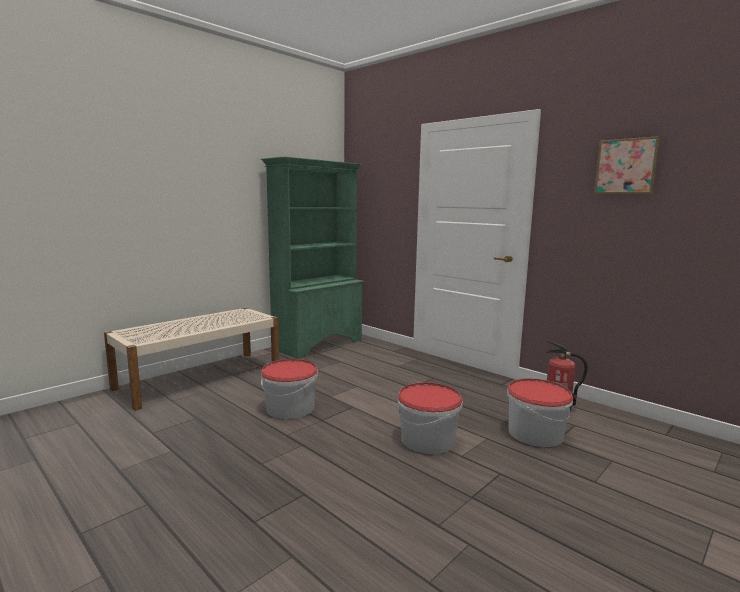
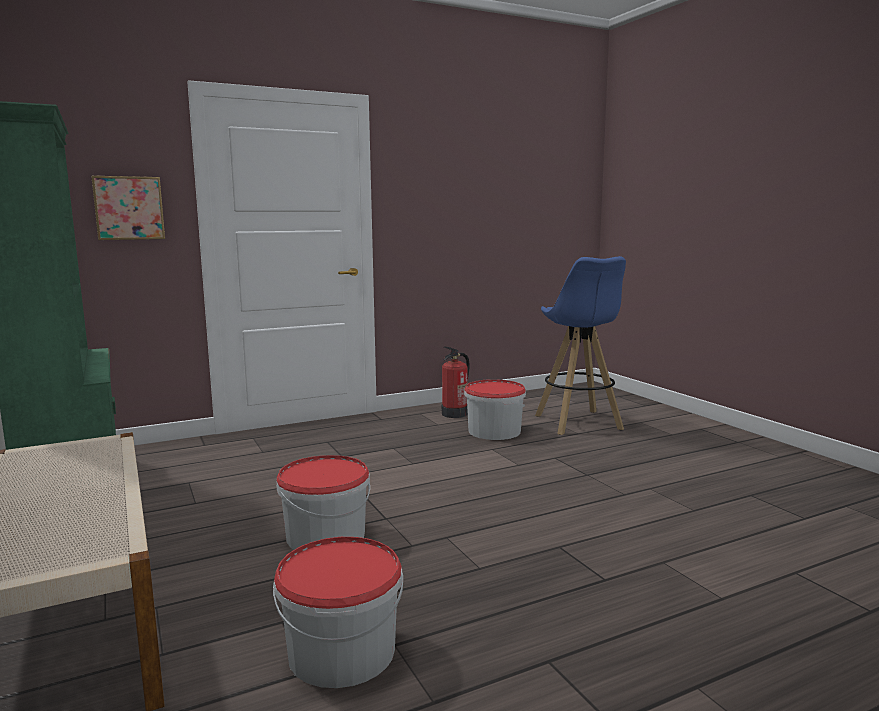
camera: 70 degrees left, 0 degrees up
(428, 439) = (477, 471): bucket -> bucket (341, 651)
(626, 166) = (455, 168): picture -> picture (129, 208)
(631, 479) = (578, 423): none -> blue stool

